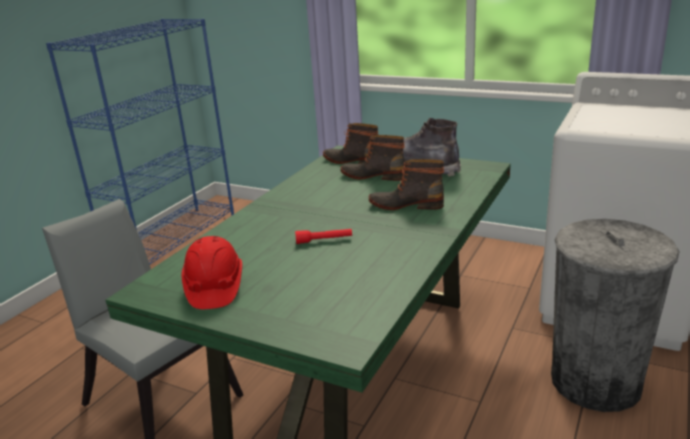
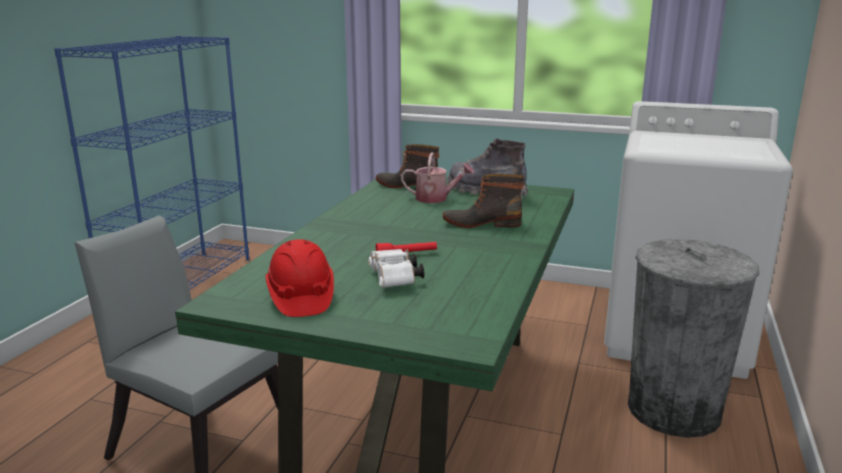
camera: 10 degrees left, 5 degrees down
(304, 270) = (395, 280): none -> white binoculars
(373, 176) = (436, 198): boot -> watering can

